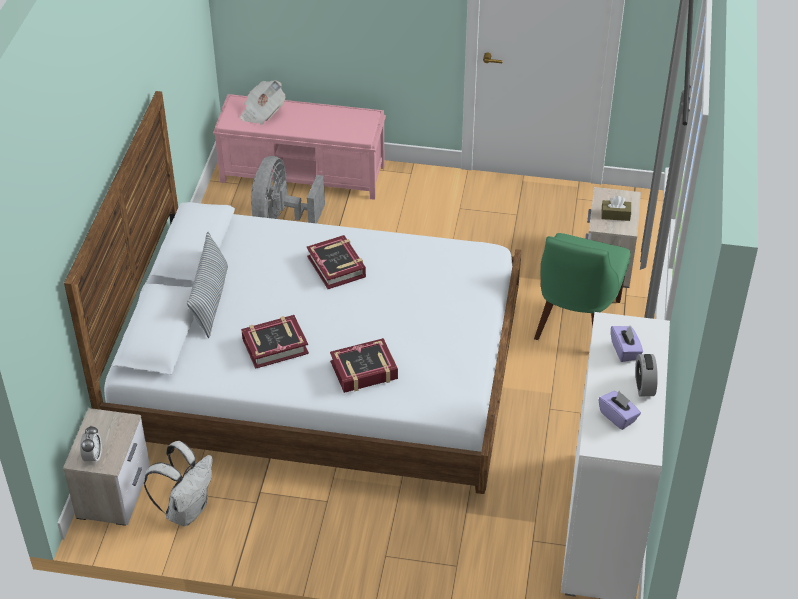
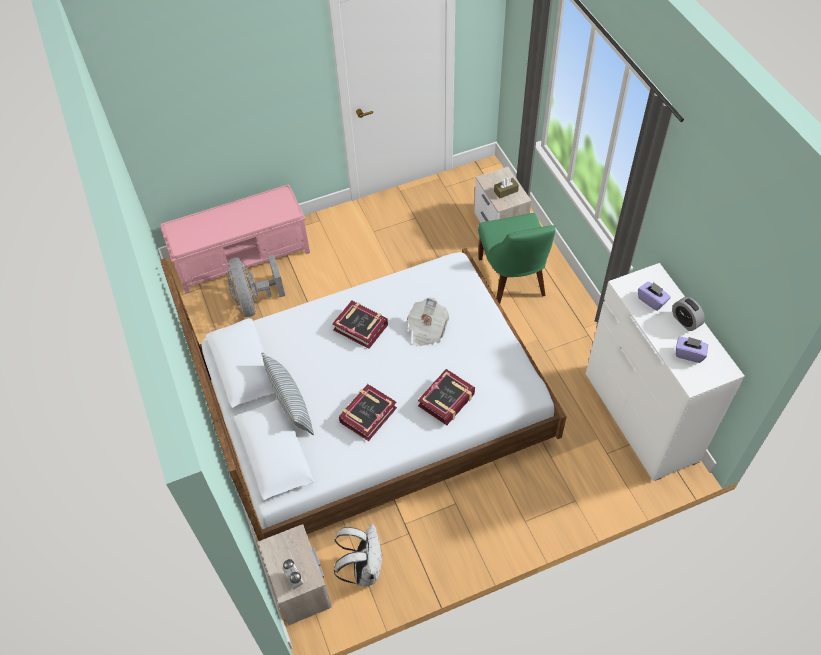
camera: 30 degrees left, 10 degrees up
(262, 113) = (200, 227): newspaper -> newspaper (426, 330)

